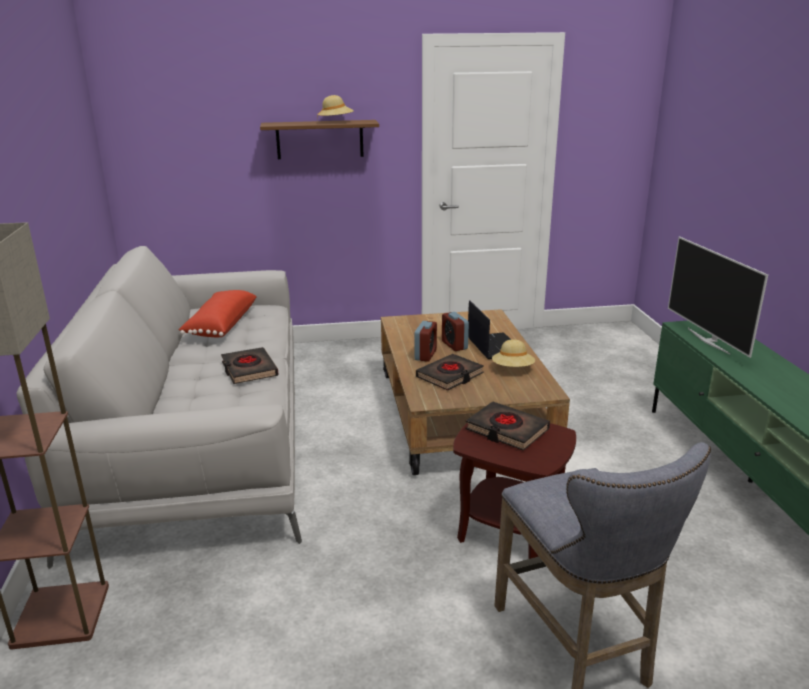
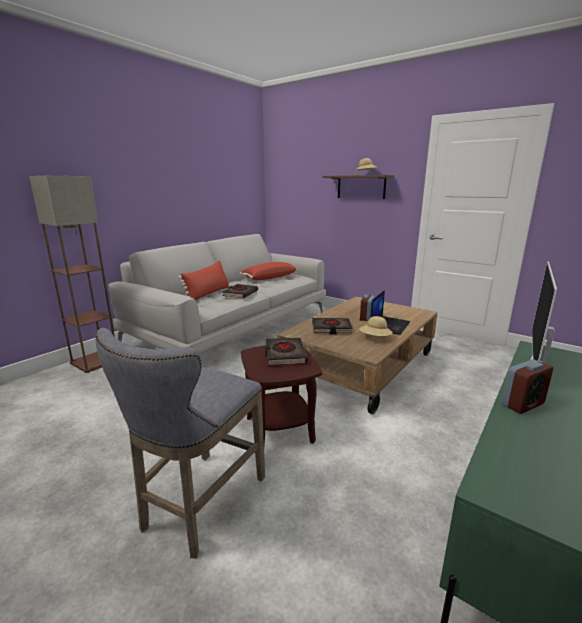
camera: 45 degrees right, 5 degrees down
(195, 390) = (208, 294): none -> red pillow
(425, 355) = (340, 316): alarm clock -> alarm clock (522, 404)

